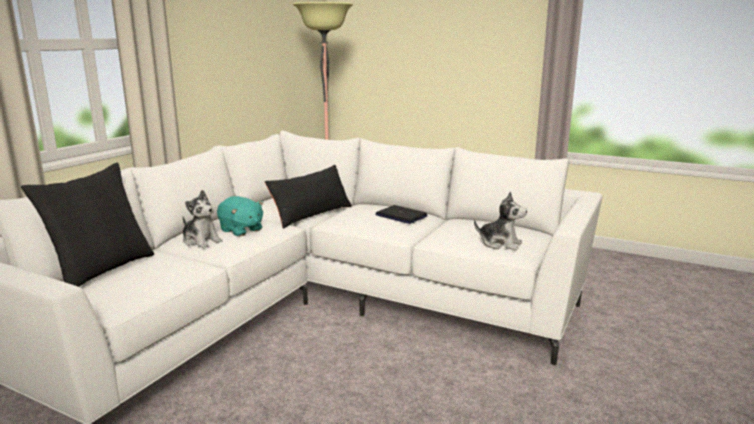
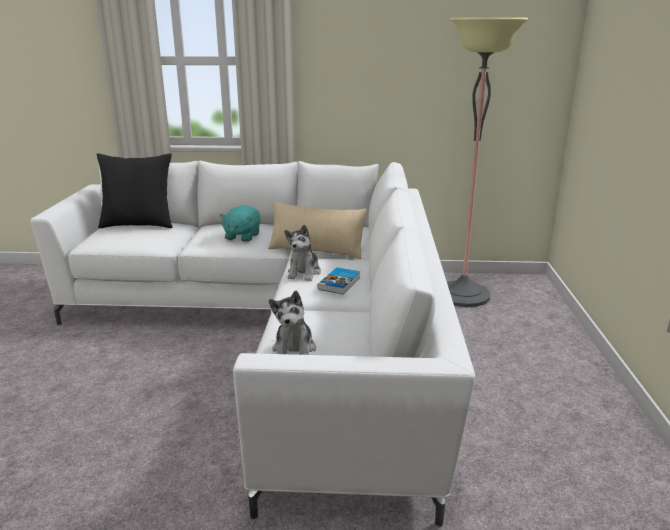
camera: 65 degrees right, 5 degrees up
(201, 241) = (211, 232): plush toy -> plush toy (304, 273)
(311, 214) = (316, 249): black pillow -> beige pillow
(401, 216) = (340, 283): laptop -> book

